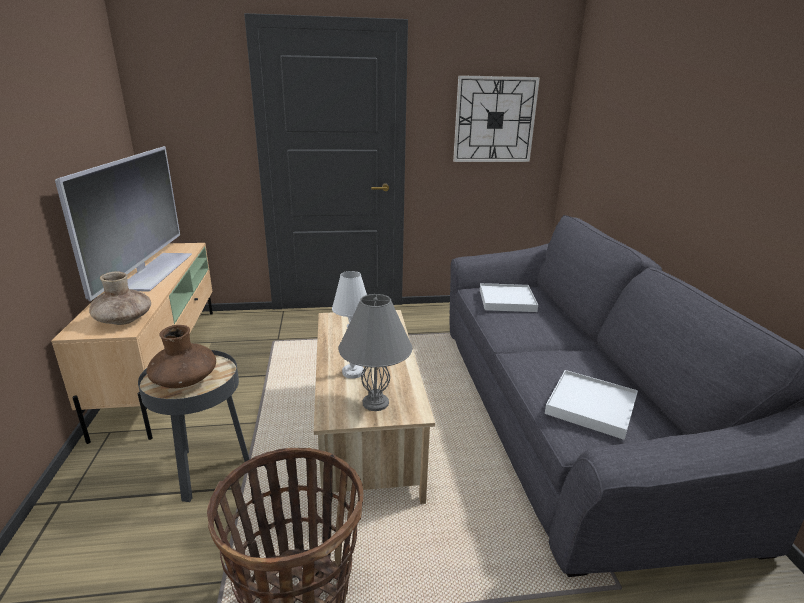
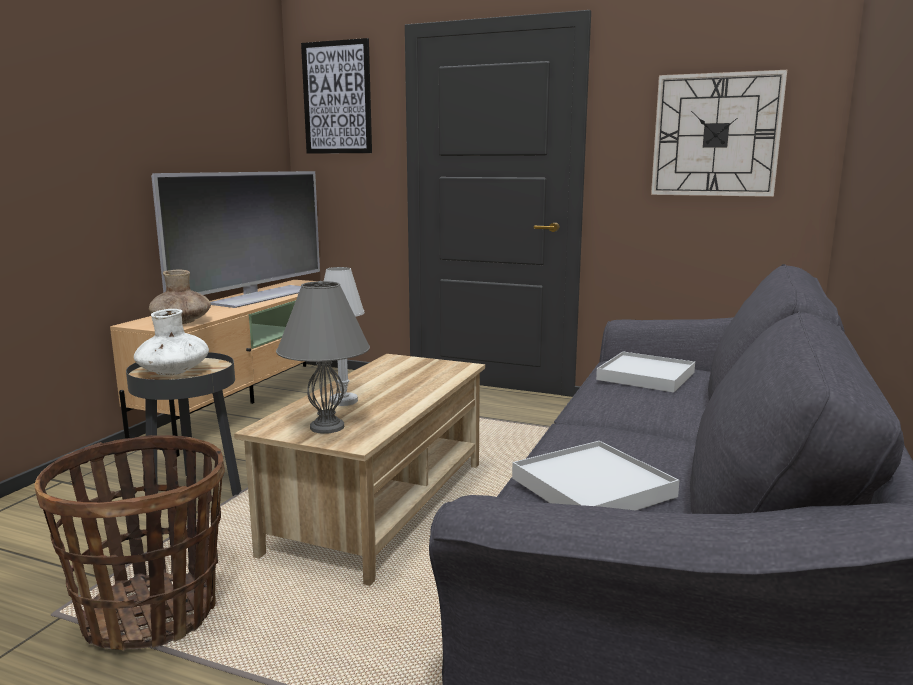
camera: 30 degrees right, 10 degrees down
(178, 77) = (337, 98): none -> picture
(185, 381) = (173, 372): brown vase -> white vase

